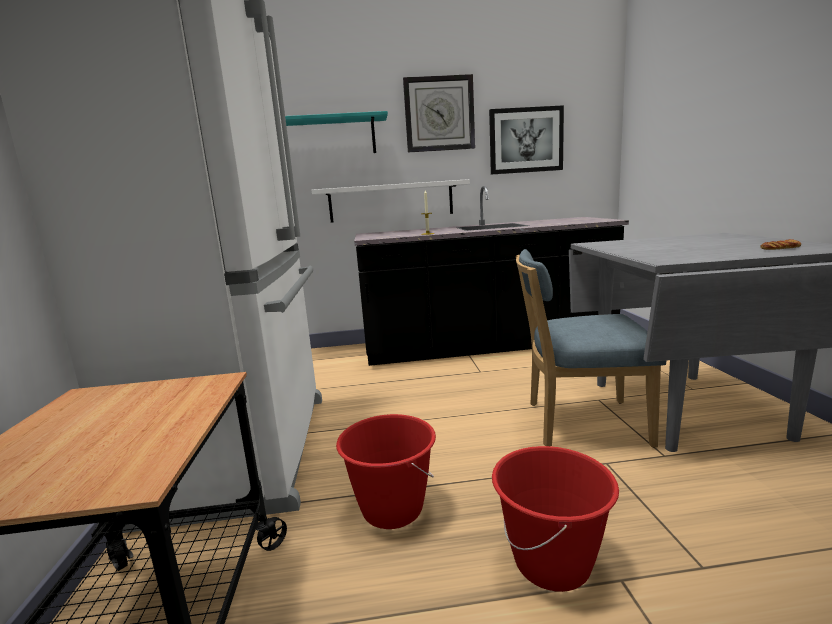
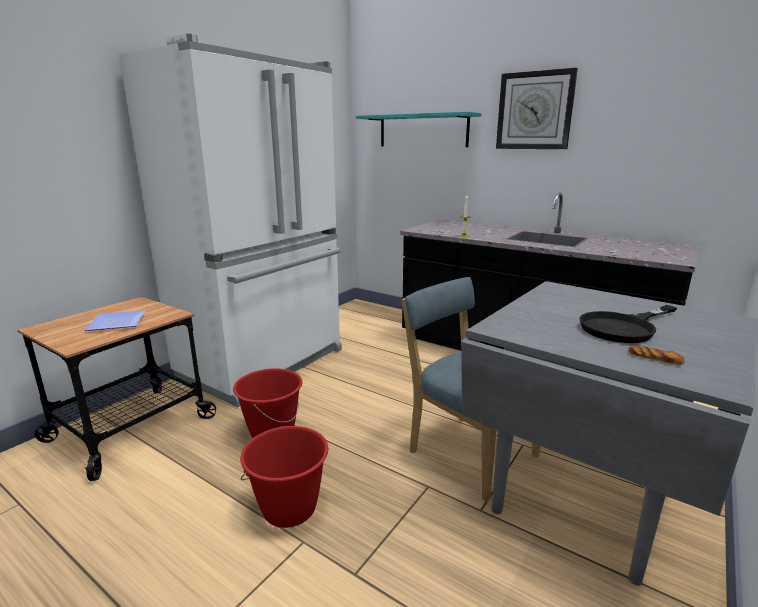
camera: 40 degrees right, 5 degrees up
(137, 424) = (118, 323): none -> plate
(391, 201) = (475, 194): white shelf -> none
(526, 140) = (633, 144): picture -> none
(708, 245) = (624, 327): none -> black frying pan

